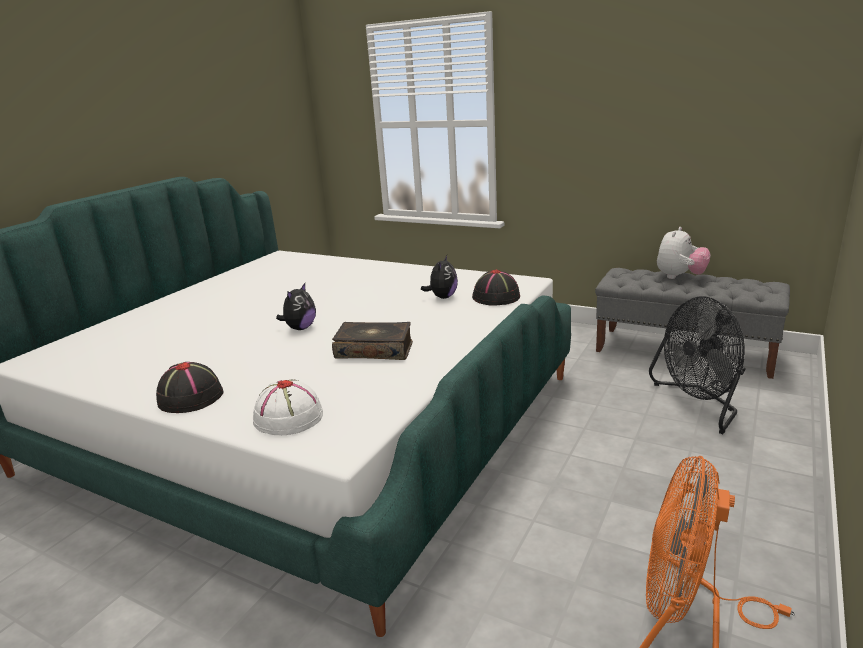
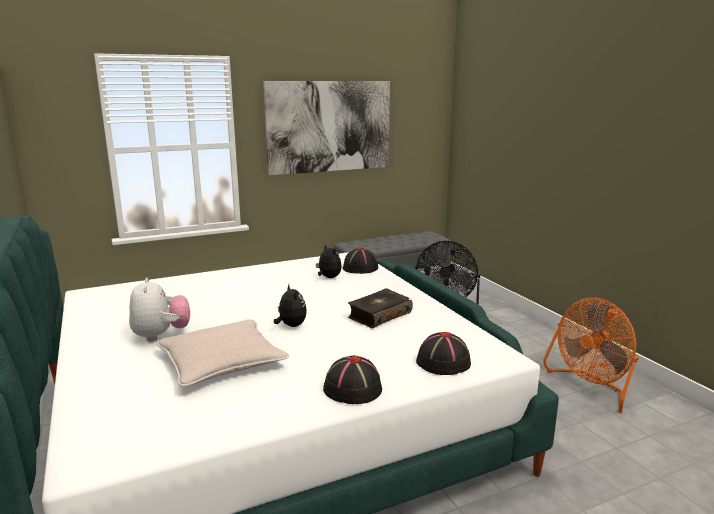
camera: 55 degrees left, 5 degrees down
(203, 334) = (222, 360): none -> beige pillow
(288, 418) = (443, 363): white hat -> black hat
(619, 100) = (329, 126): none -> picture
(680, 277) = (382, 239): plush toy -> plush toy (161, 336)

